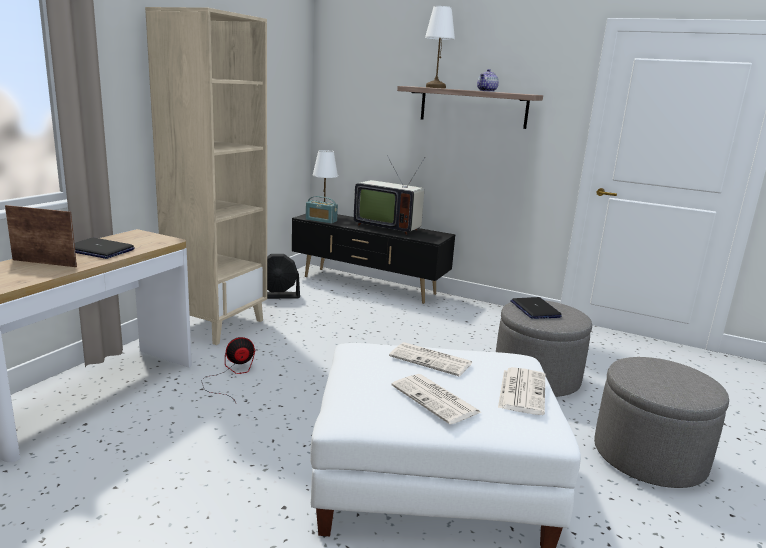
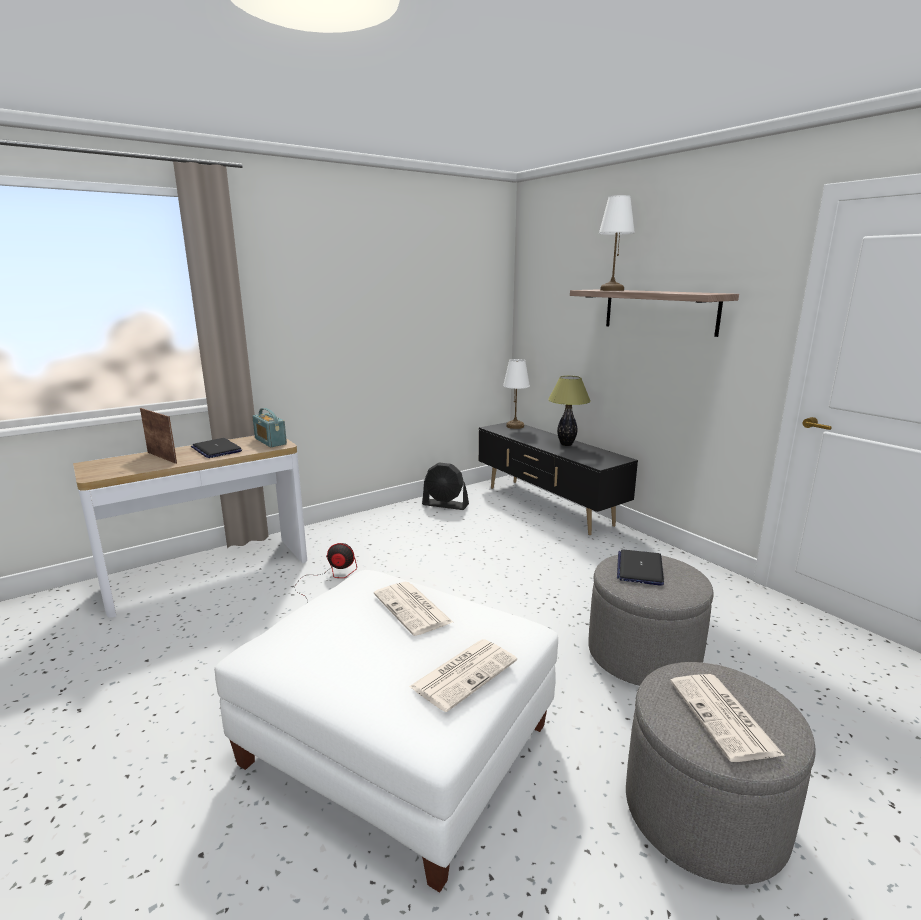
camera: 30 degrees right, 0 degrees up
(217, 325) = (365, 526): beige bookcase -> none
(321, 220) = (503, 432): radio -> radio (270, 441)
(387, 227) = (566, 444): television -> table lamp
(436, 399) = (354, 657): newspaper -> newspaper (724, 718)
(487, 91) = (667, 291): teapot -> none

